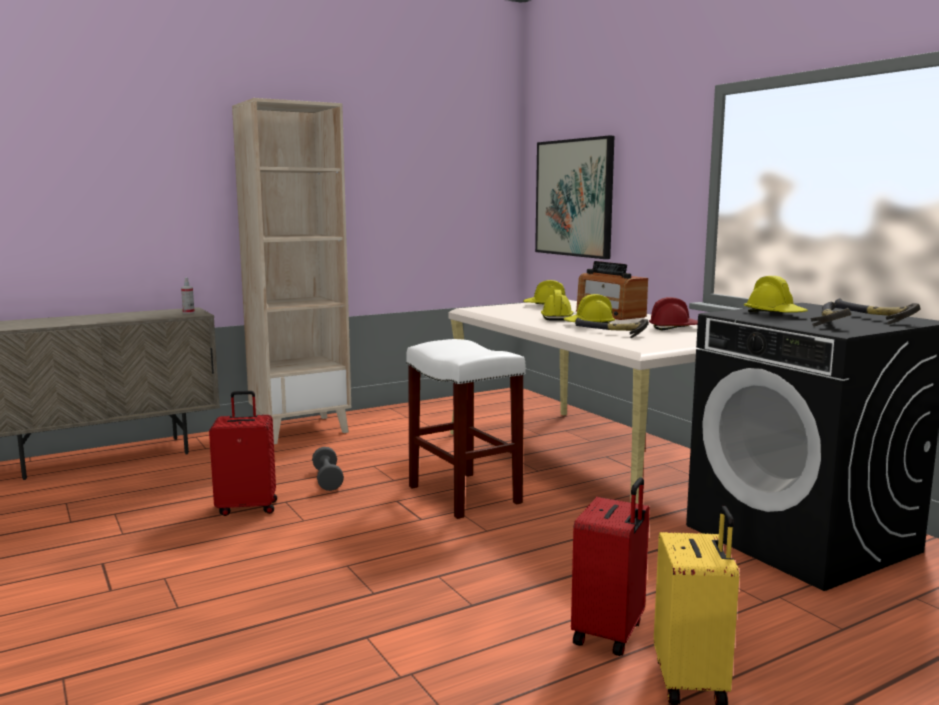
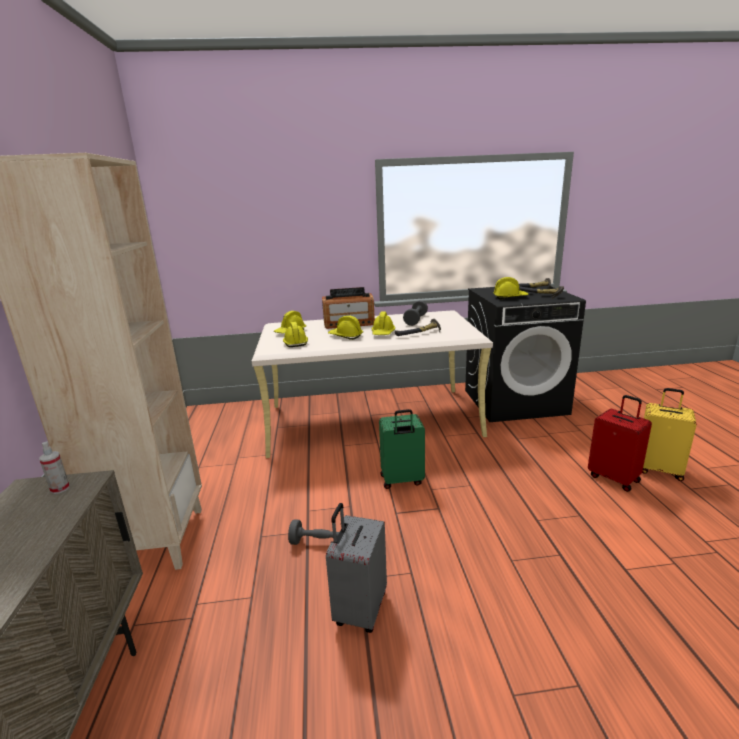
camera: 65 degrees left, 10 degrees up
(247, 507) = (359, 609): red suitcase -> grey suitcase
(462, 494) = (402, 480): white stool -> green suitcase
(509, 310) = (295, 342): none -> yellow hard hat
(574, 198) = (235, 243): picture -> none
(674, 328) = (415, 320): red hard hat -> grey dumbbell

